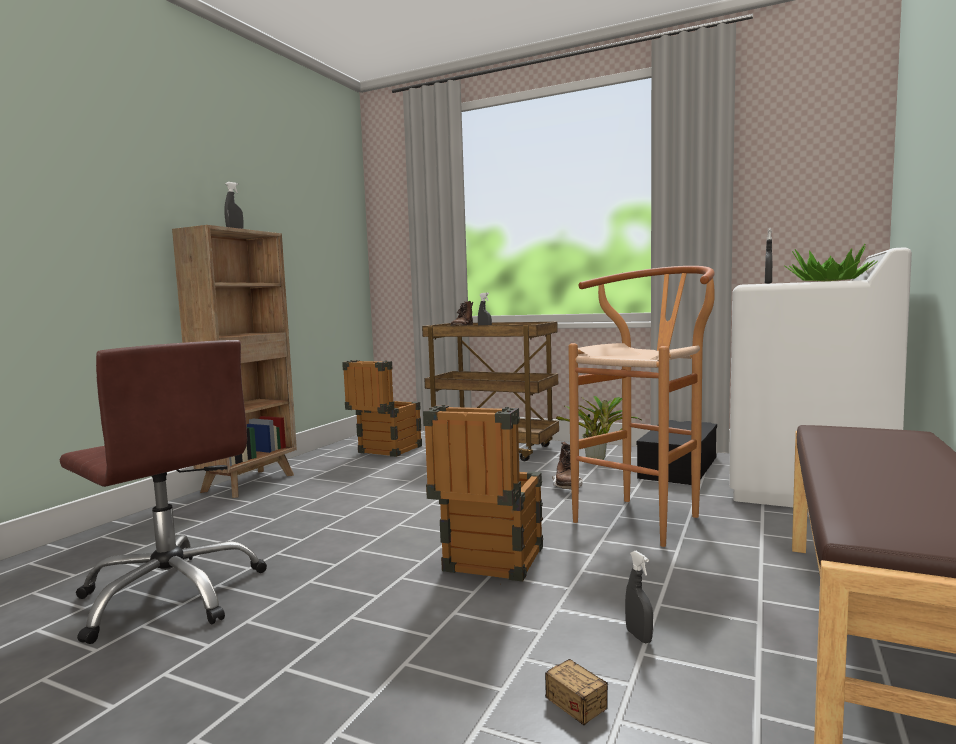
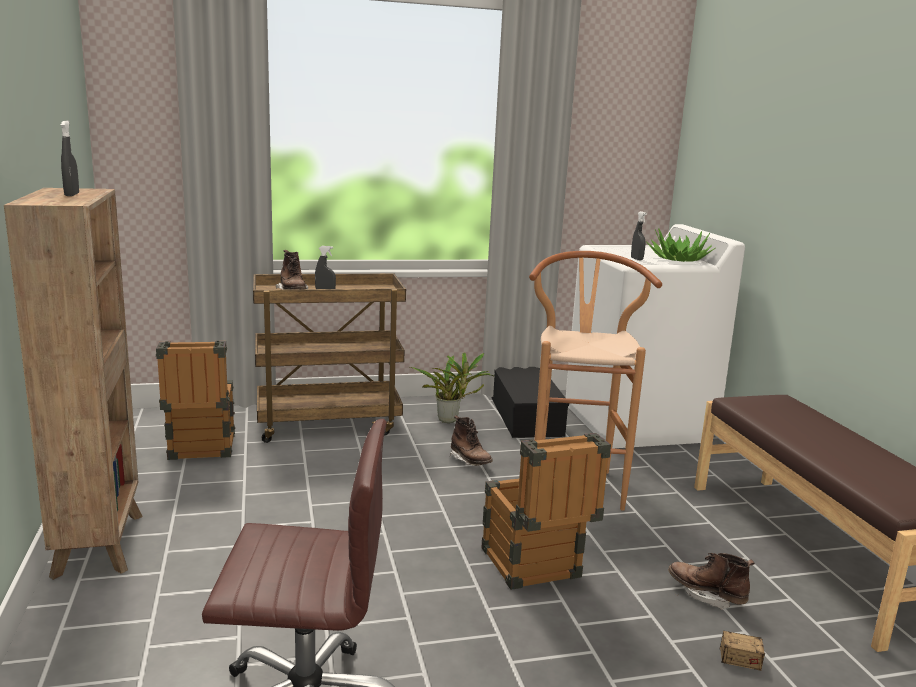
camera: 40 degrees left, 10 degrees up
(638, 636) = (706, 595): grey spray bottle -> brown boot

